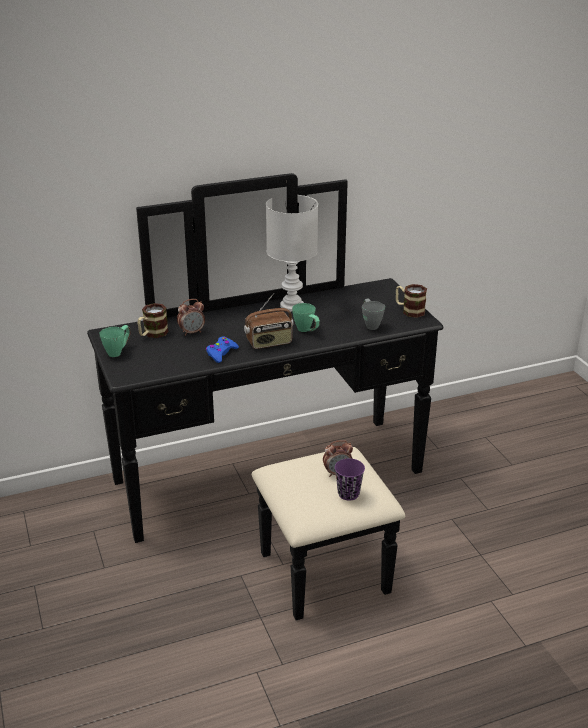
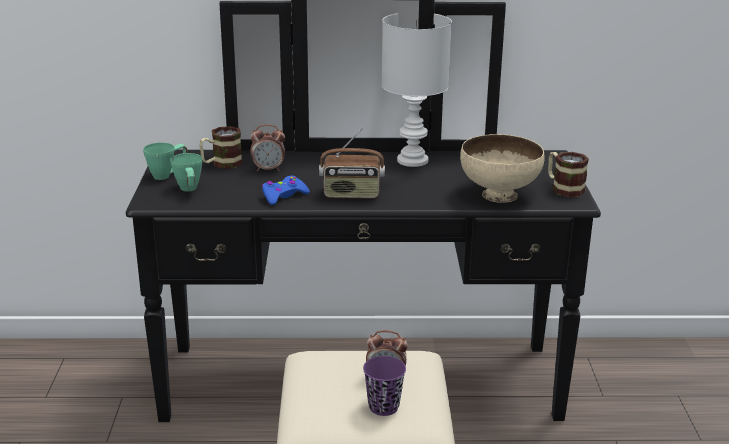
camera: 20 degrees right, 5 degrees down
(307, 331) = (409, 189): green mug -> green mug (189, 191)
(370, 324) = (498, 195): grey mug -> beige bowl

